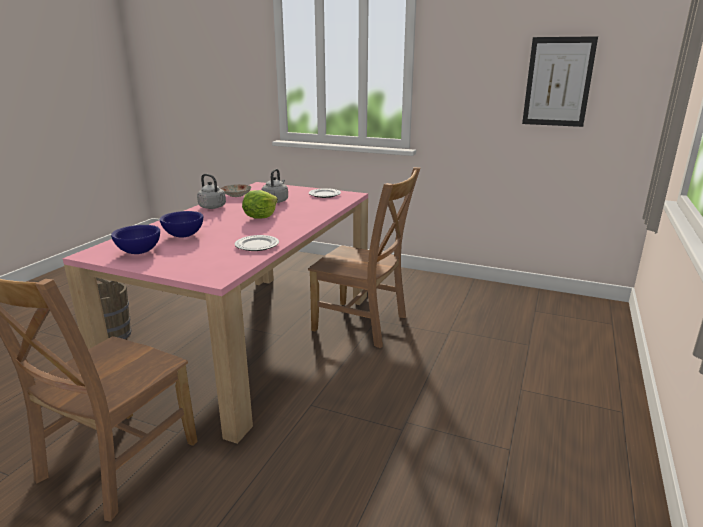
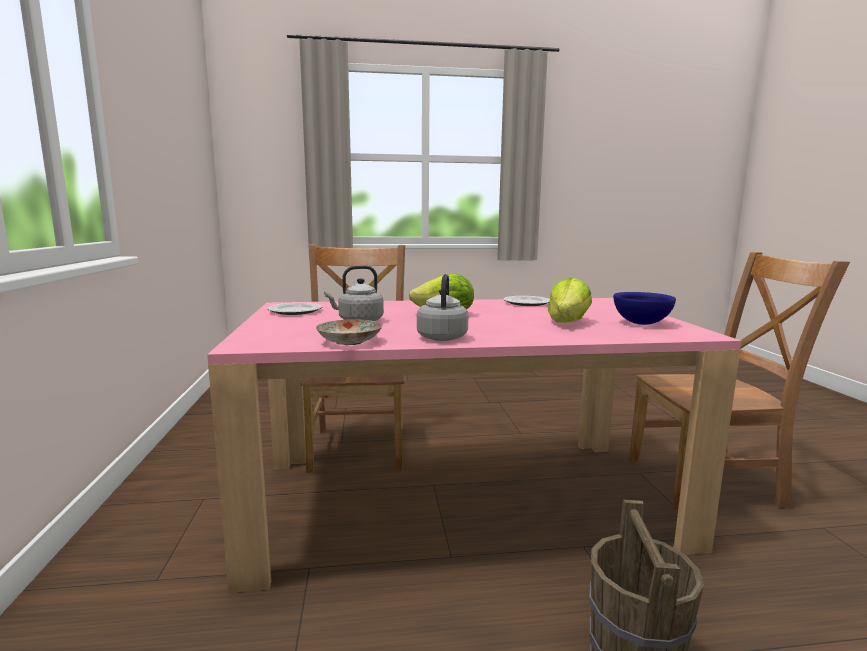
camera: 120 degrees left, 10 degrees down
(183, 236) = (568, 322): blue bowl -> lettuce
(558, 82) = (185, 161): picture -> none

